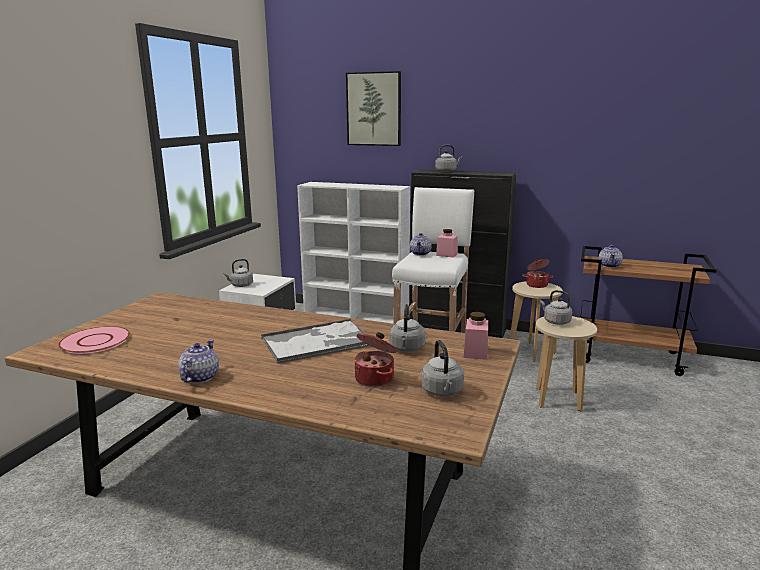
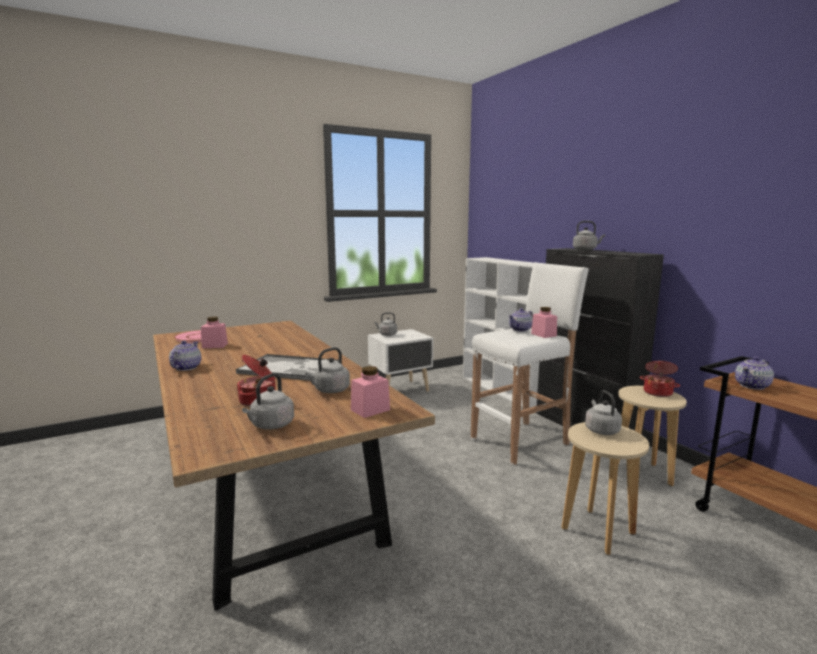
camera: 40 degrees right, 5 degrees down
(154, 344) = (215, 345): none -> pink jar
(199, 377) = (186, 368): teapot -> teapot turned 45 degrees counterclockwise
(374, 109) = (538, 188): picture -> none

